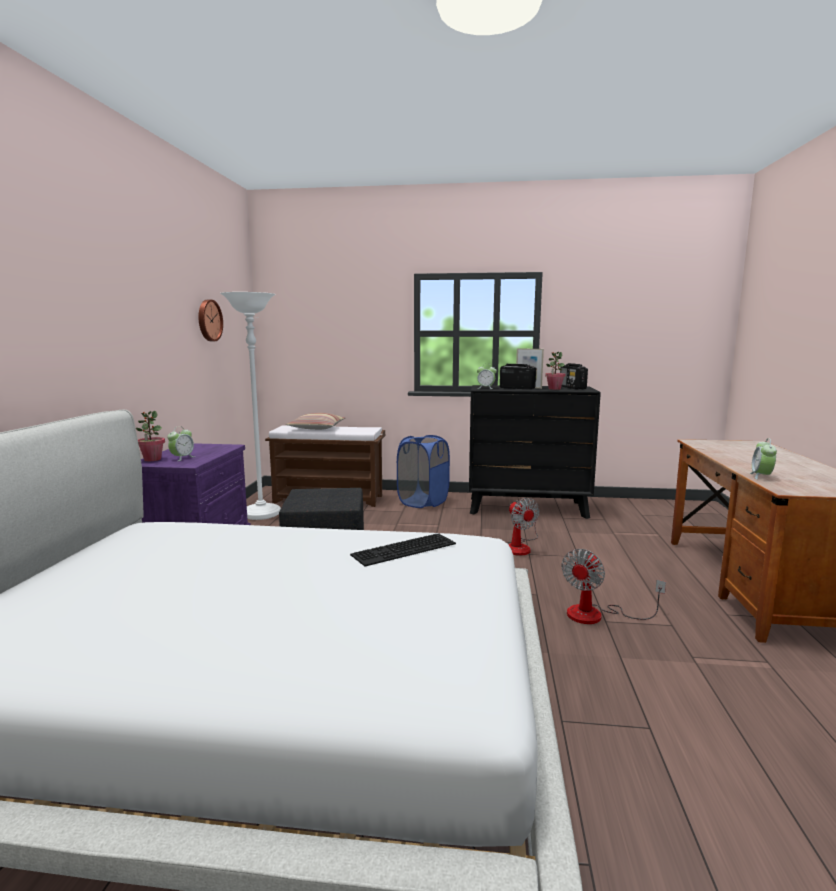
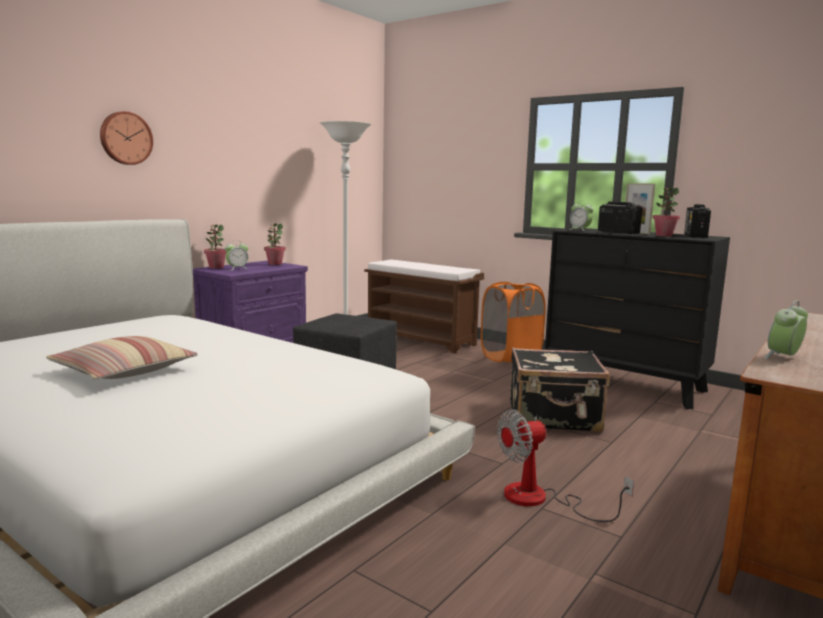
camera: 30 degrees right, 0 degrees up
(206, 446) = (275, 264): none -> potted plant
(208, 320) = (313, 150): wall clock -> wall clock (125, 138)
(316, 428) = (415, 264): pillow -> pillow (124, 371)
(404, 550) = (298, 364): keyboard -> none
(423, 502) = (510, 357): blue laundry basket -> orange laundry basket
(520, 547) = (554, 417): fan -> black suitcase

